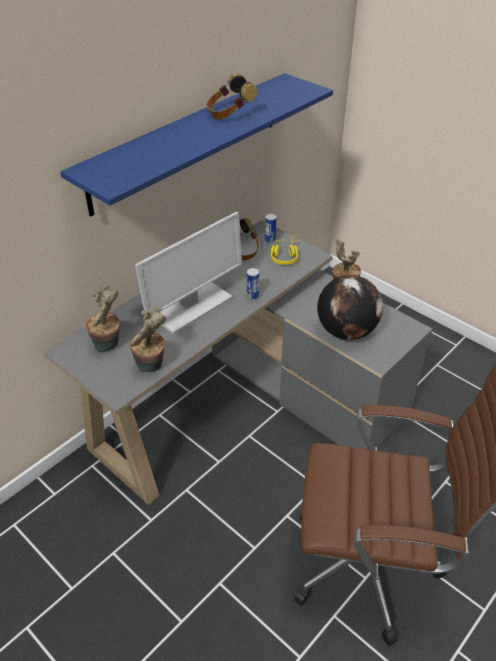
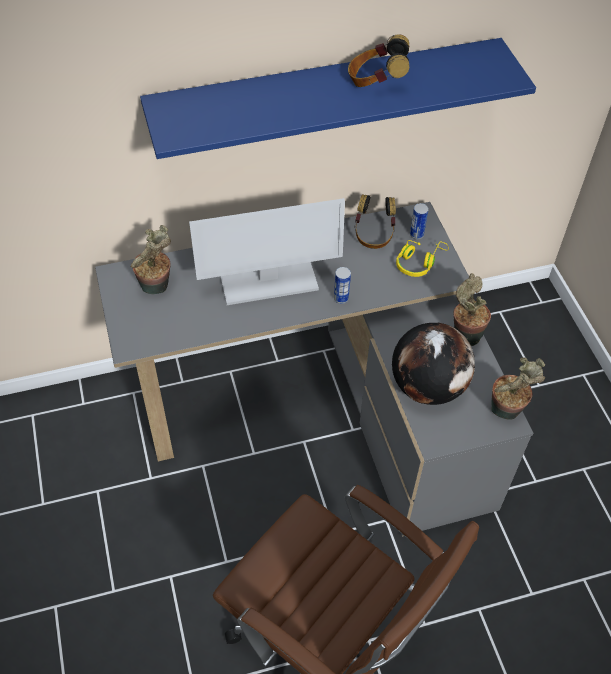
camera: 30 degrees right, 10 degrees up
(151, 368) = (179, 333): potted plant -> potted plant (505, 413)

